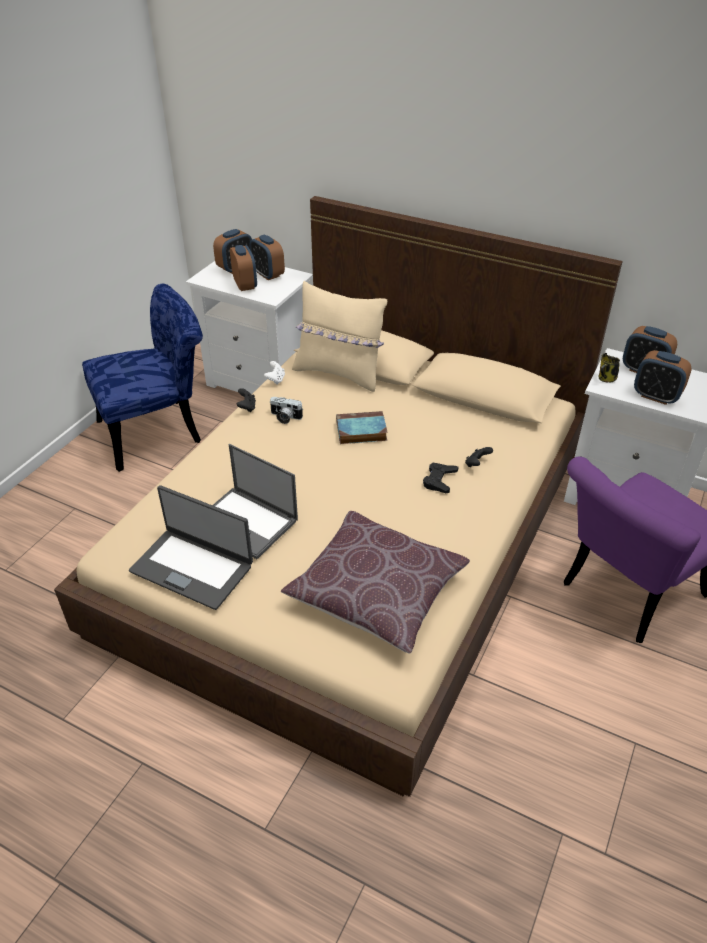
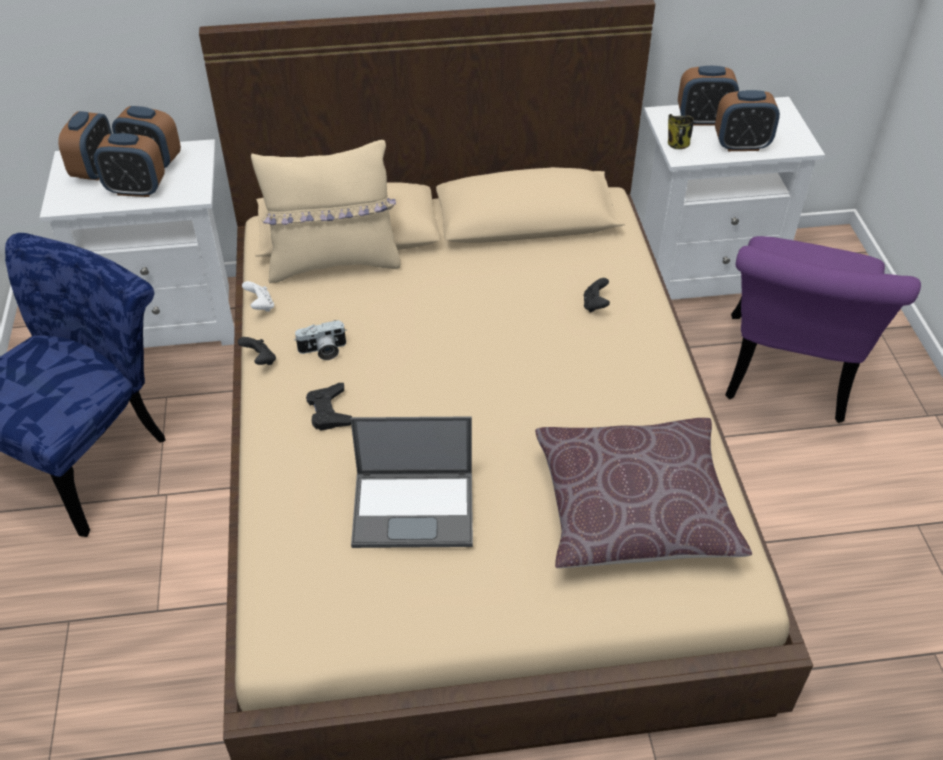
camera: 35 degrees left, 5 degrees up
(192, 567) = (406, 601): laptop -> none
(245, 285) = (136, 189): alarm clock -> alarm clock turned 150 degrees clockwise
(360, 431) = (433, 326): book -> none
(439, 480) = (575, 343): black game controller -> black game controller (329, 411)

